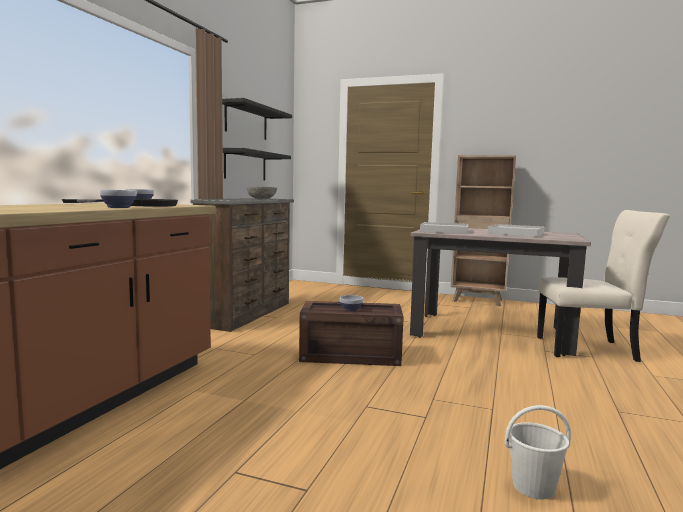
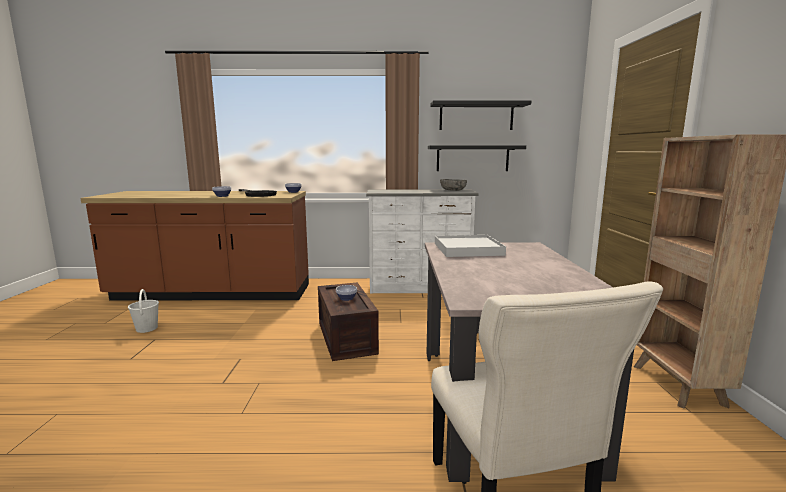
camera: 70 degrees right, 5 degrees up
(248, 314) = (420, 288): brown dresser -> white dresser
(516, 233) = (511, 274): white tray -> none
(532, 487) = (102, 435): white bucket -> white bucket (147, 328)

